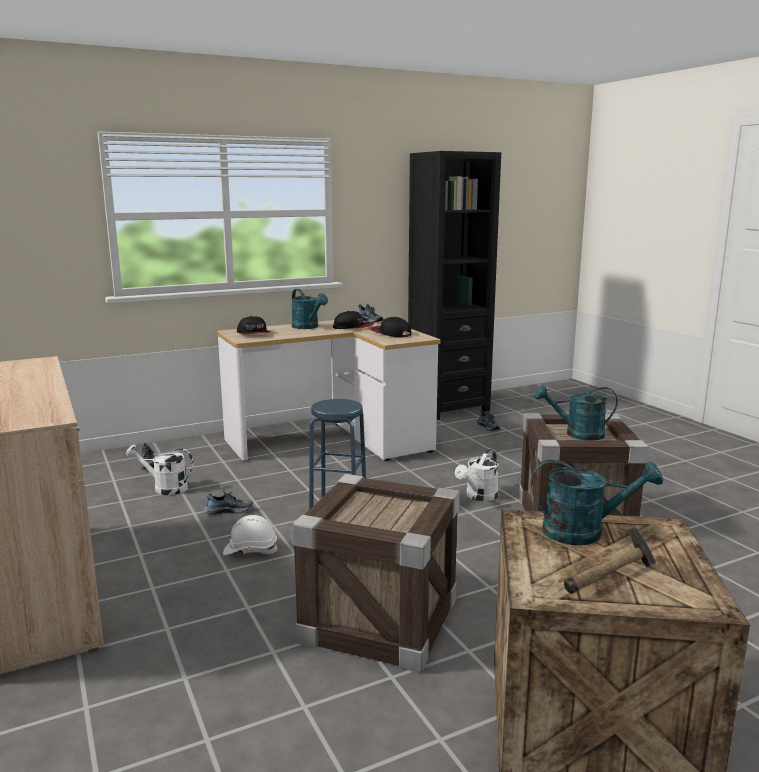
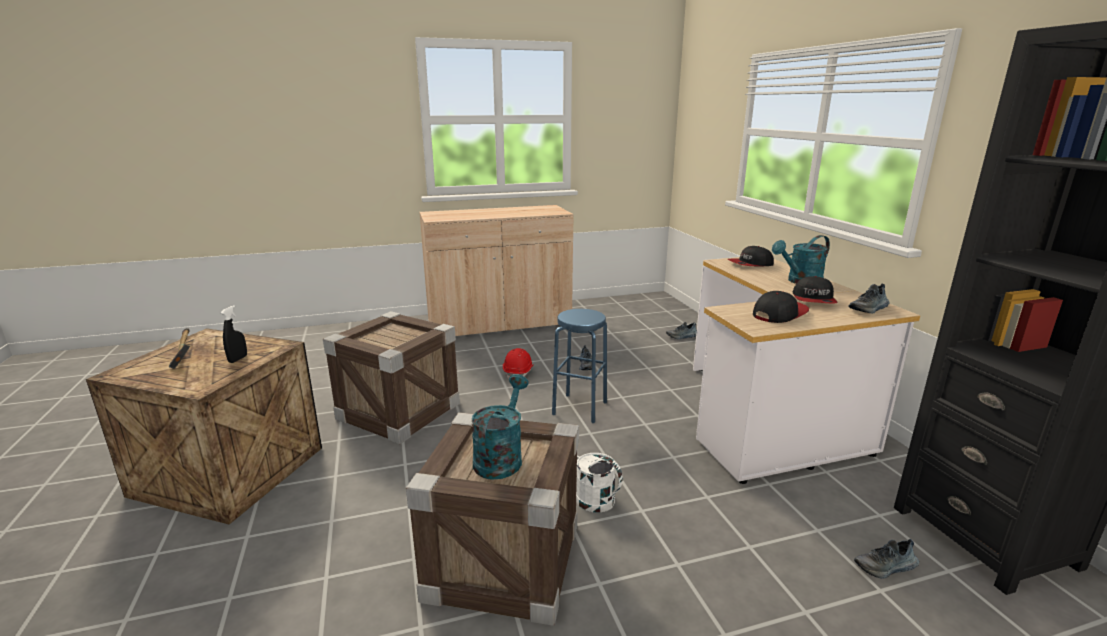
camera: 100 degrees right, 5 degrees up
(165, 488) = (632, 344): white watering can -> none
(250, 550) = (519, 372): white hard hat -> red hard hat
(584, 532) = (238, 359): turquoise watering can -> black spray bottle

